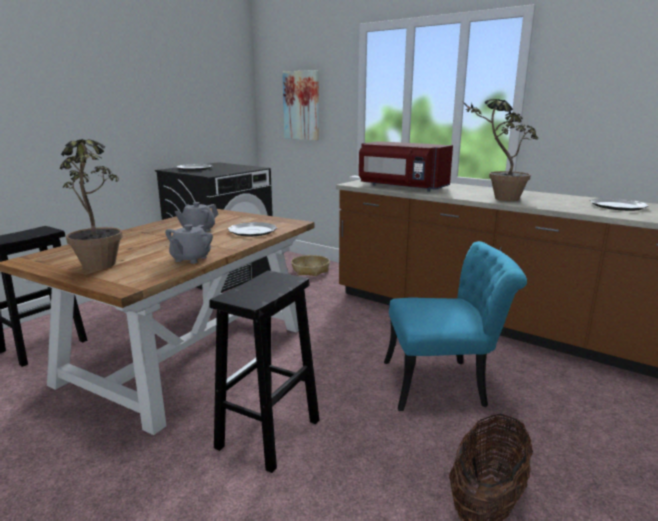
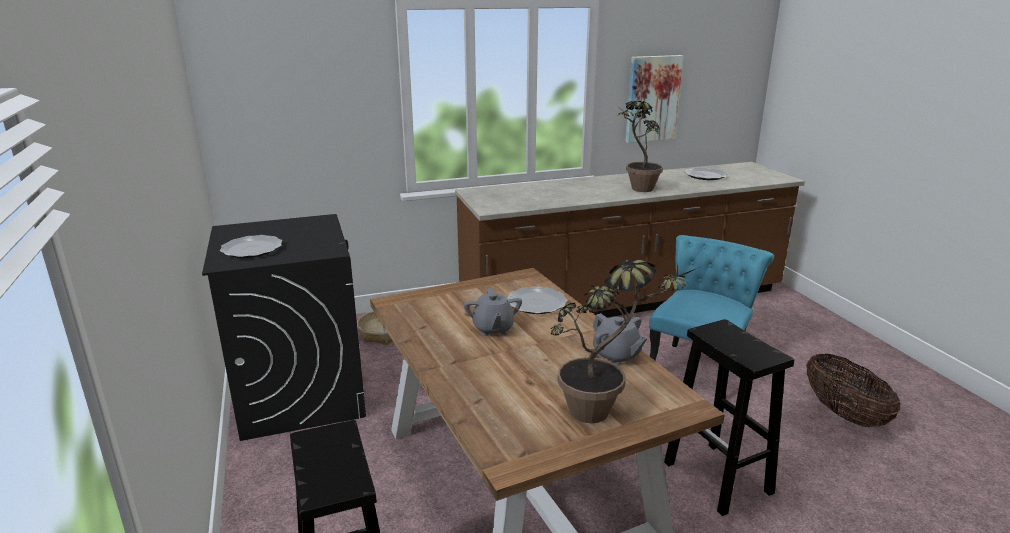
camera: 55 degrees left, 5 degrees up
(301, 105) = (301, 110): picture -> picture (652, 99)
(401, 187) = (539, 199): red microwave -> none

